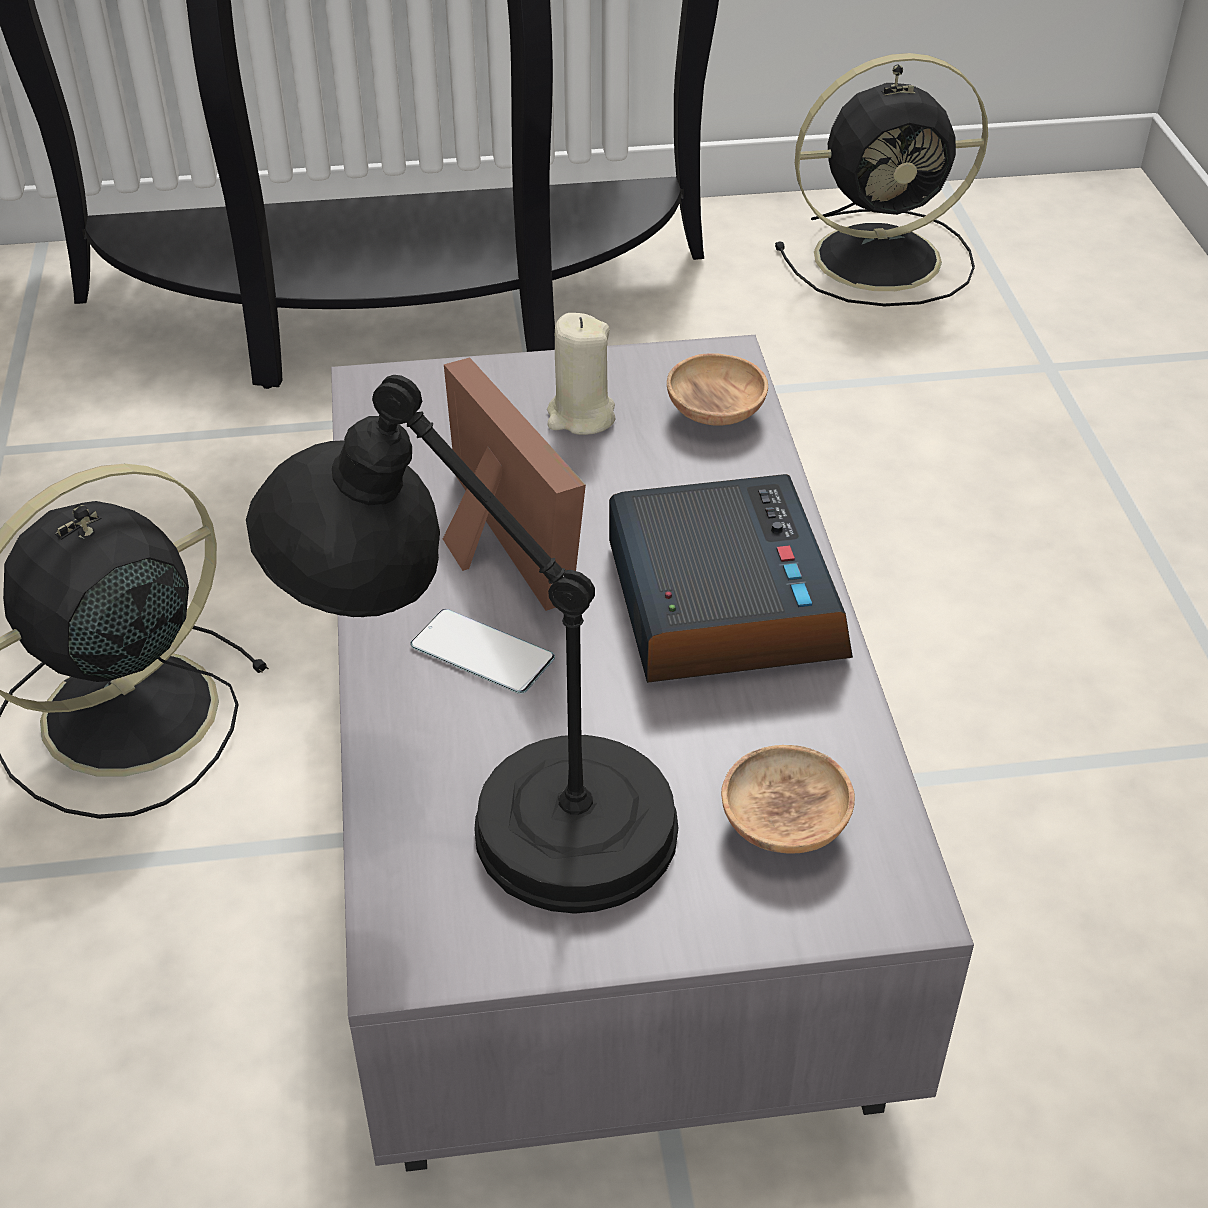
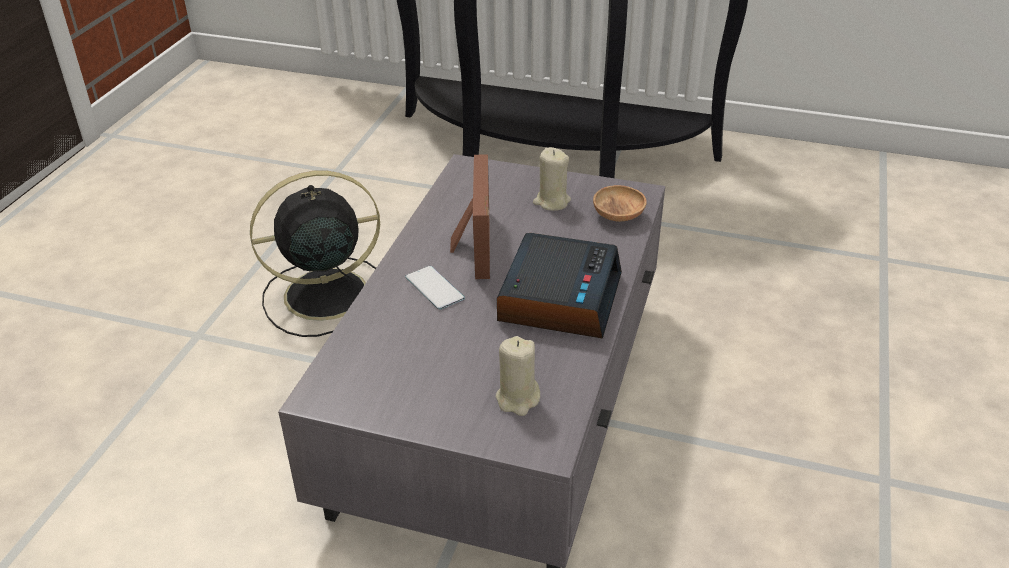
camera: 25 degrees right, 5 degrees down
(488, 804) = (392, 349): black table lamp -> none
(784, 824) = (518, 399): brown bowl -> beige candle
(883, 258) = (822, 182): black fan -> none

